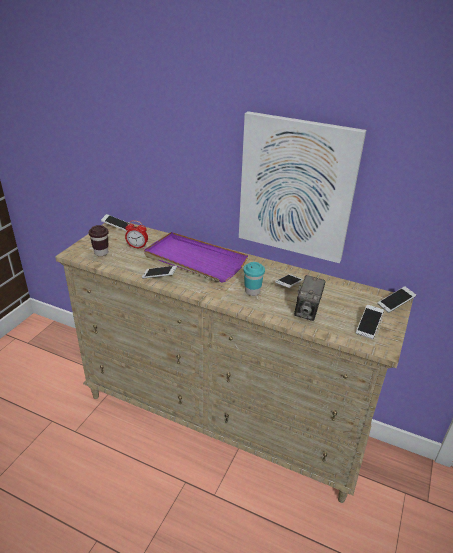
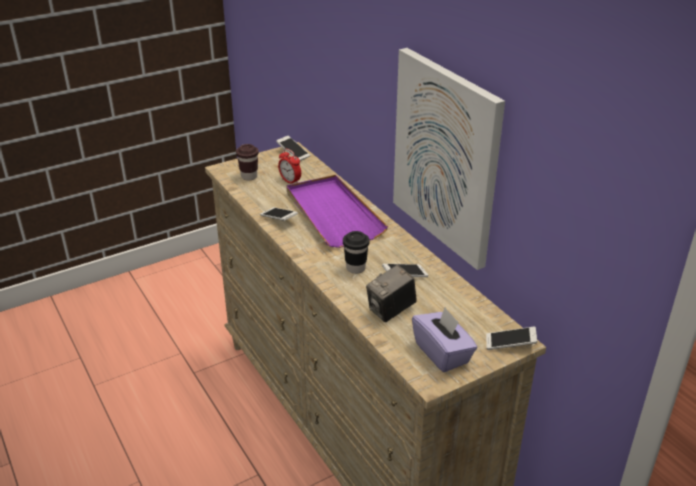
camera: 35 degrees right, 0 degrees up
(252, 291) = (355, 268): turquoise cup -> black cup
(368, 326) = (442, 353): phone -> purple tissue box

